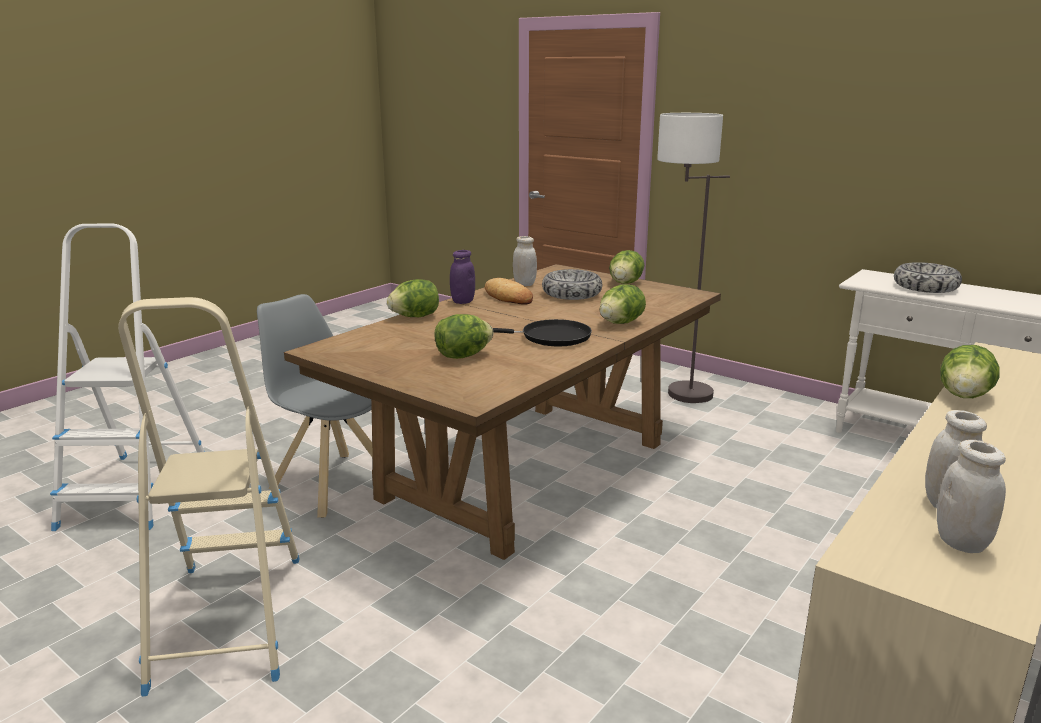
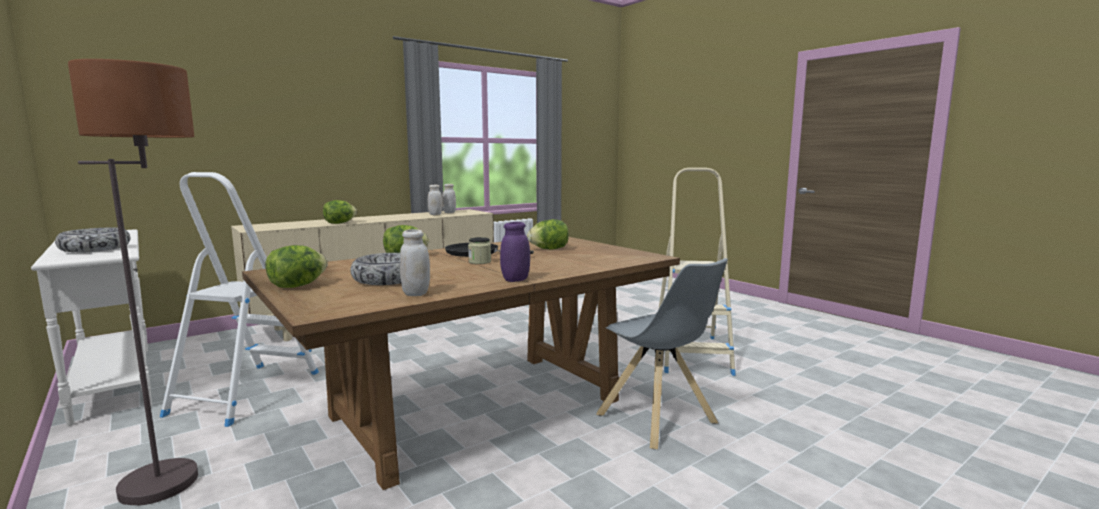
camera: 165 degrees left, 10 degrees down
(134, 490) = (853, 436): white step ladder -> white step ladder (247, 391)
(415, 317) = (573, 270): lettuce -> none
(508, 297) = (461, 281): bread -> none
(524, 322) = (479, 262): none -> jar
(677, 395) = (178, 485): white floor lamp -> brown floor lamp

